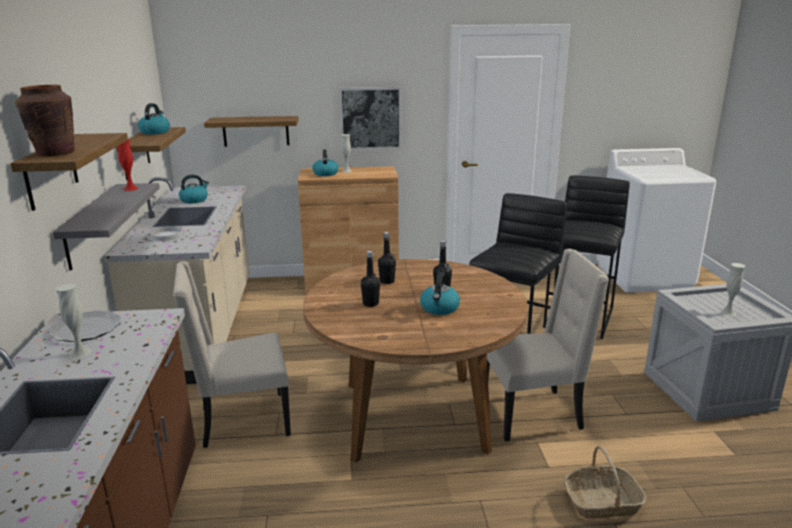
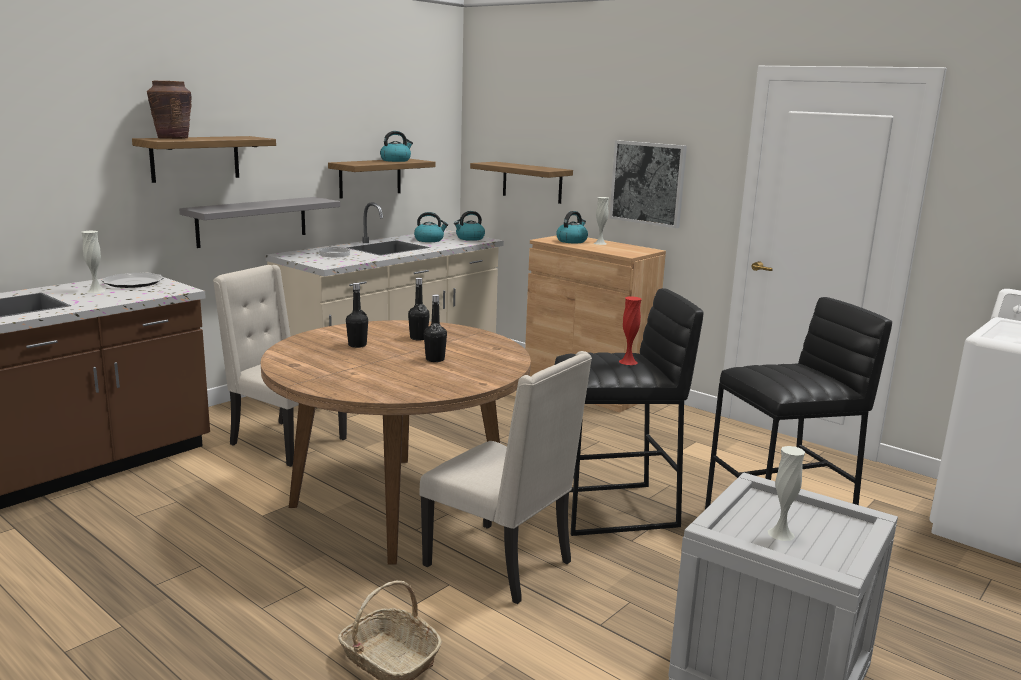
camera: 45 degrees right, 5 degrees down
(131, 188) = (309, 200): red vase -> red vase (628, 362)
(439, 308) = (392, 367): kettle -> kettle (469, 238)

